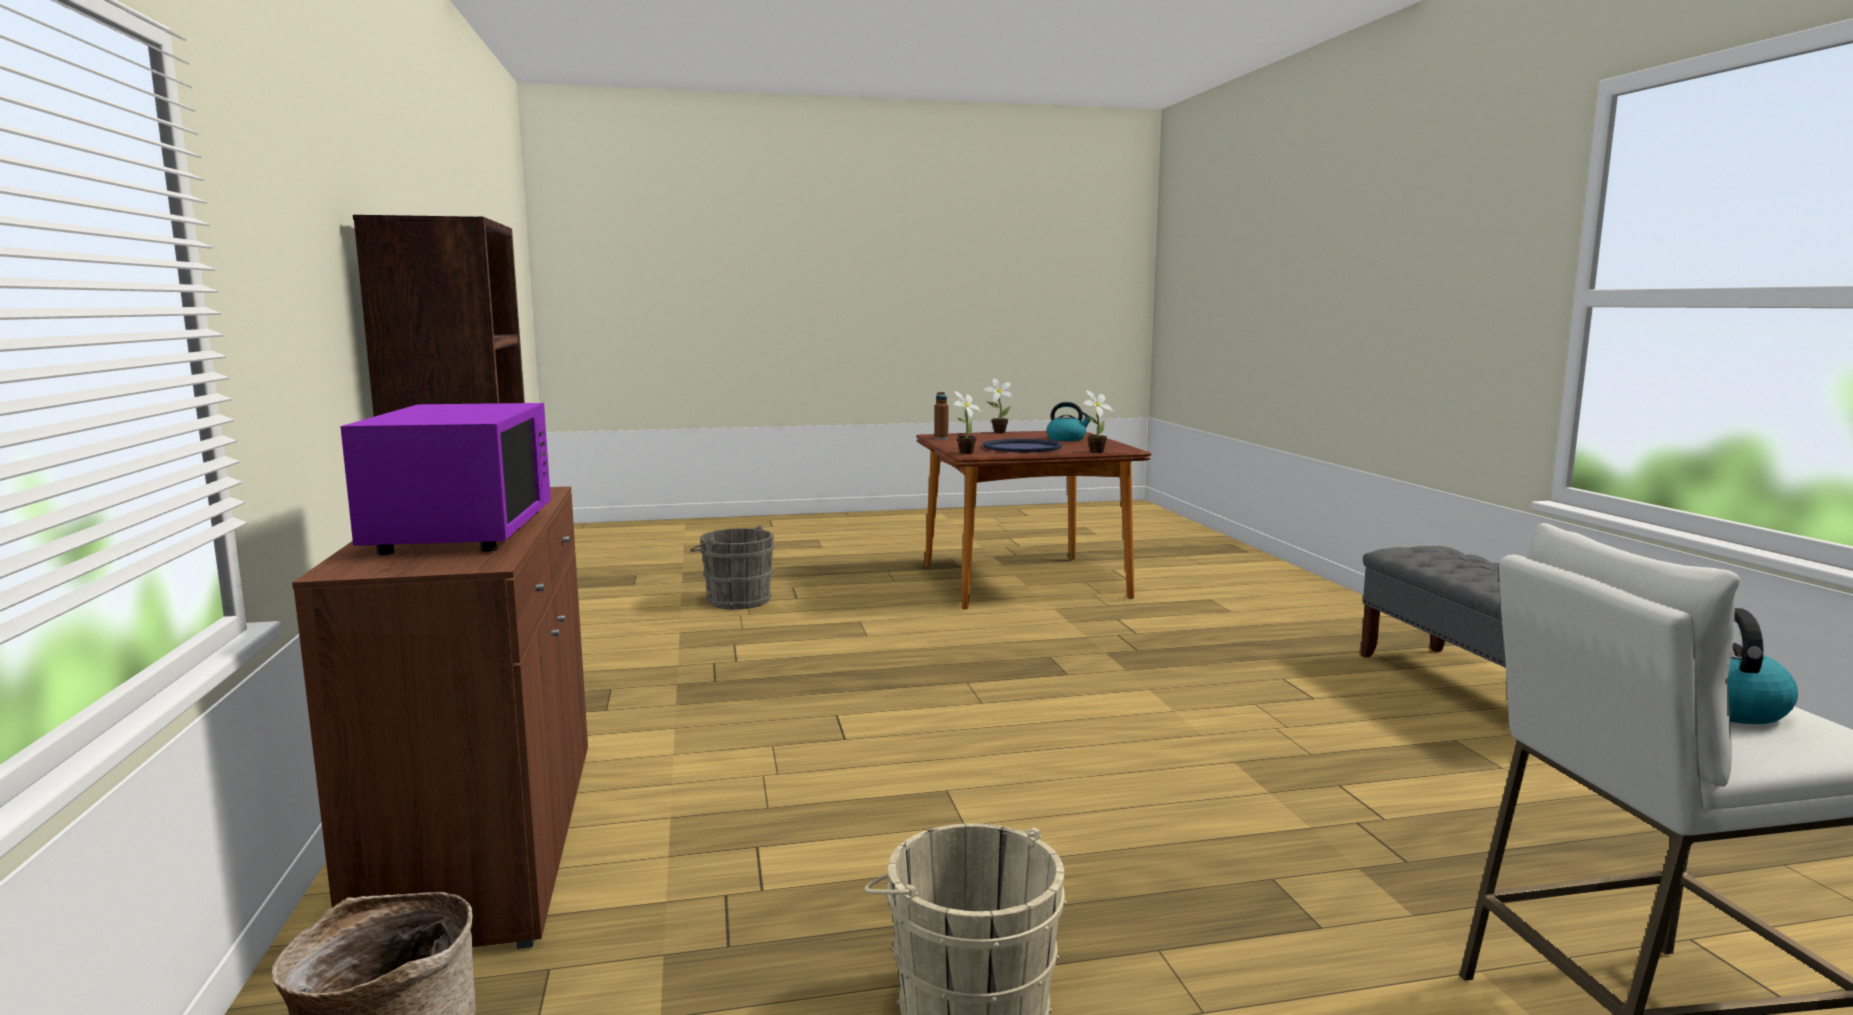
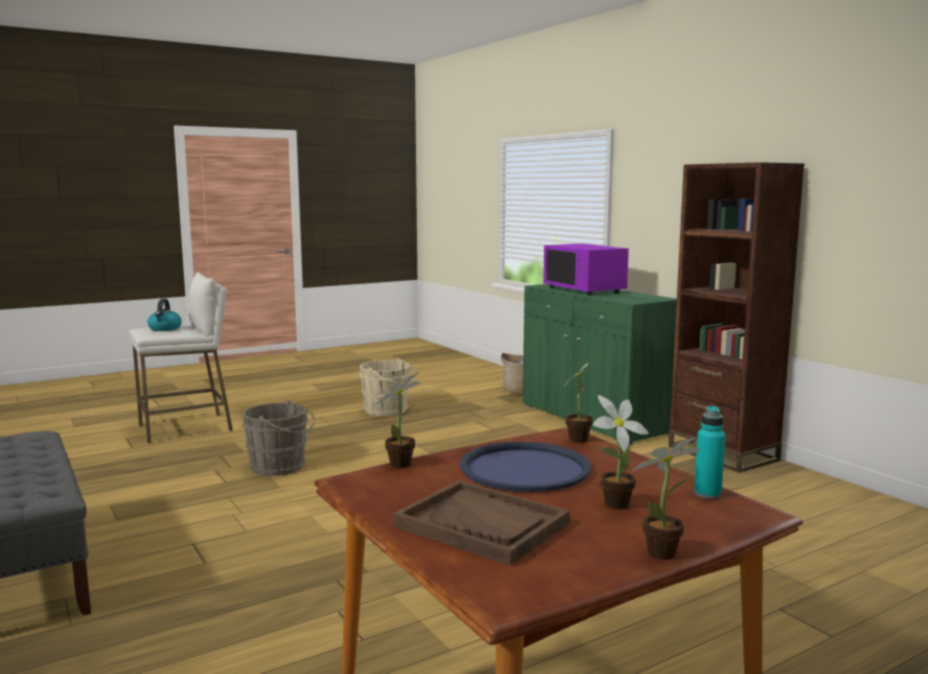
camera: 160 degrees right, 0 degrees up
(489, 840) = (593, 419): brown cabinet -> green cabinet
(735, 600) = (833, 591): grey bucket -> grey bucket (281, 466)
(941, 438) = (707, 494): brown bottle -> turquoise bottle
(996, 439) = (612, 505): none -> potted plant
(1067, 439) = (482, 525): kettle -> brown tray

